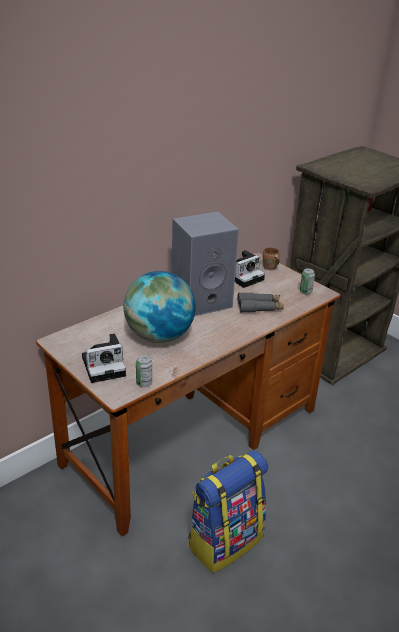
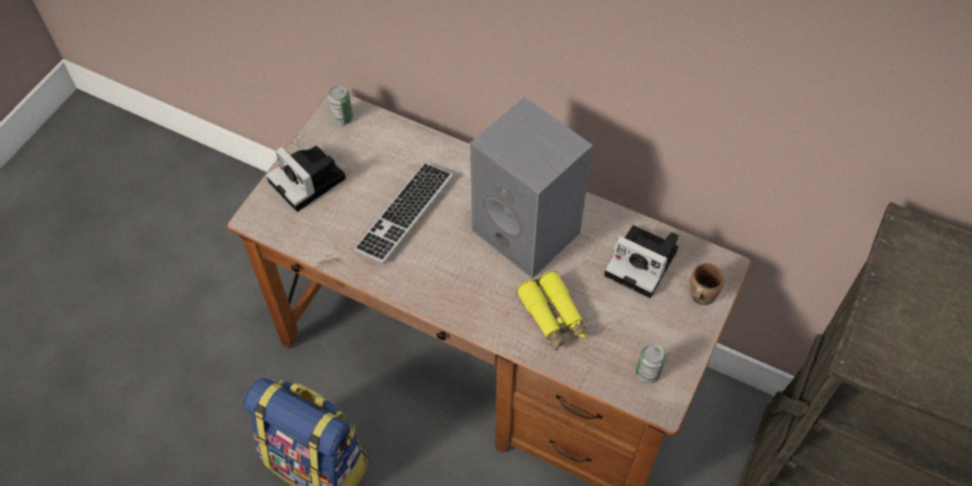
camera: 70 degrees right, 25 degrees up
(144, 383) = (290, 237): can -> can (342, 118)
(159, 336) = (404, 214): globe -> keyboard
(259, 307) = (553, 316): grey binoculars -> yellow binoculars

